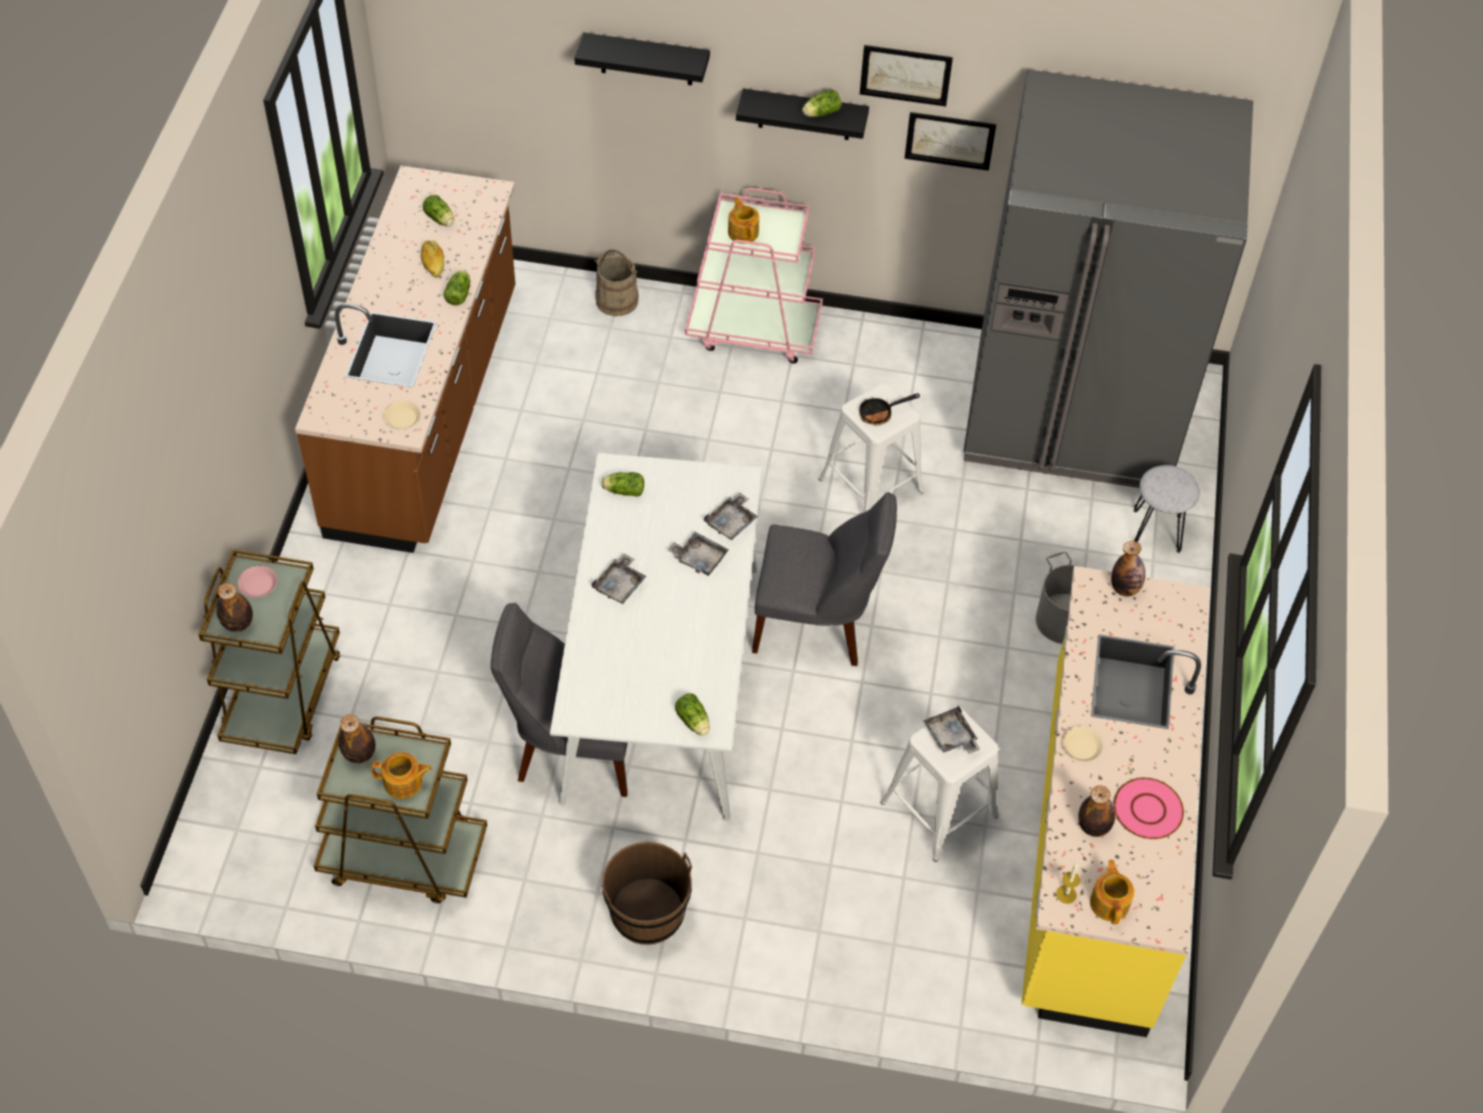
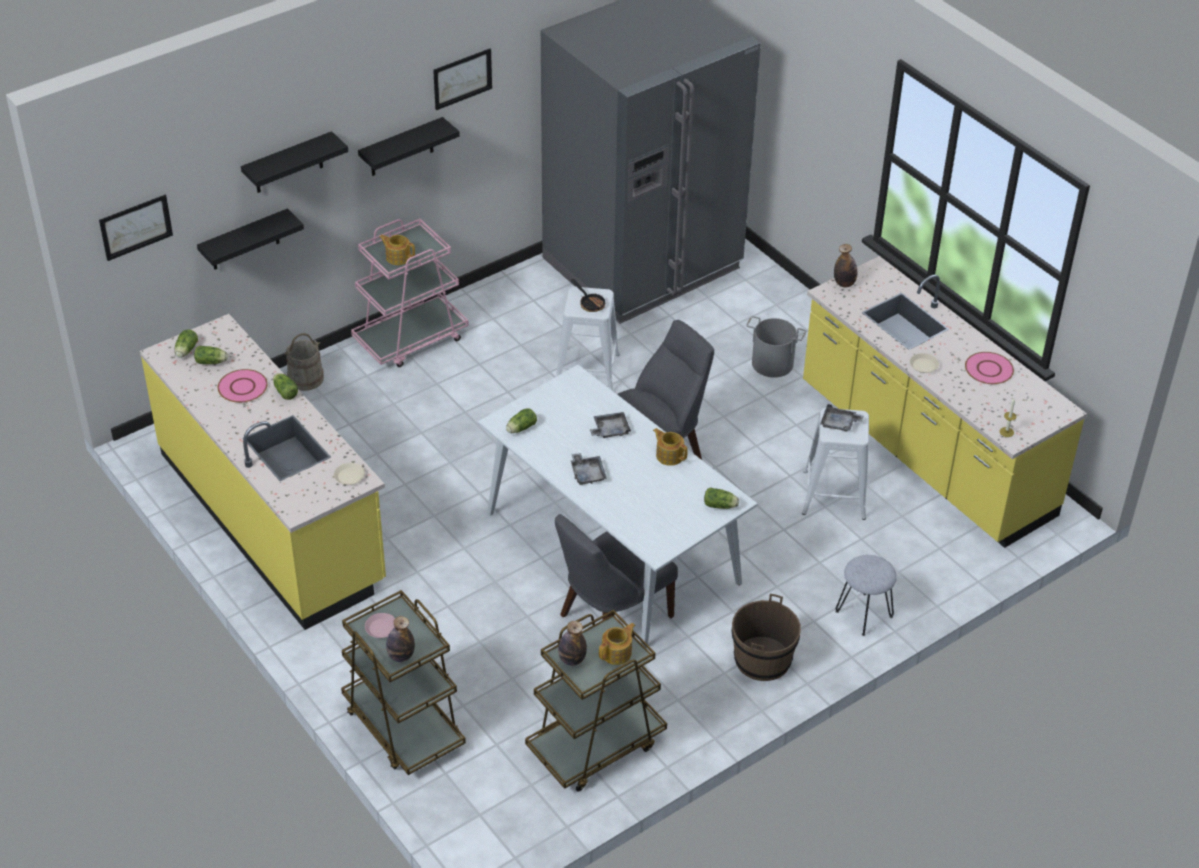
camera: 45 degrees left, 10 degrees down
(426, 413) = (272, 518): brown counter -> yellow counter
(433, 263) = (243, 387): bread -> pink plate
(579, 116) = (244, 241): none -> black shelf
(731, 522) = (601, 401): grey tray -> none
(820, 113) = (421, 136): lettuce -> lettuce (185, 351)
(880, 413) = (590, 303): frying pan -> frying pan turned 60 degrees counterclockwise
(949, 140) = (497, 114): picture -> picture (136, 227)
(1093, 826) = (977, 395): bottle -> none
(1110, 902) = (1028, 420): teapot -> teapot (669, 455)
(1156, 531) = (759, 289): grey stool -> grey stool (864, 614)

